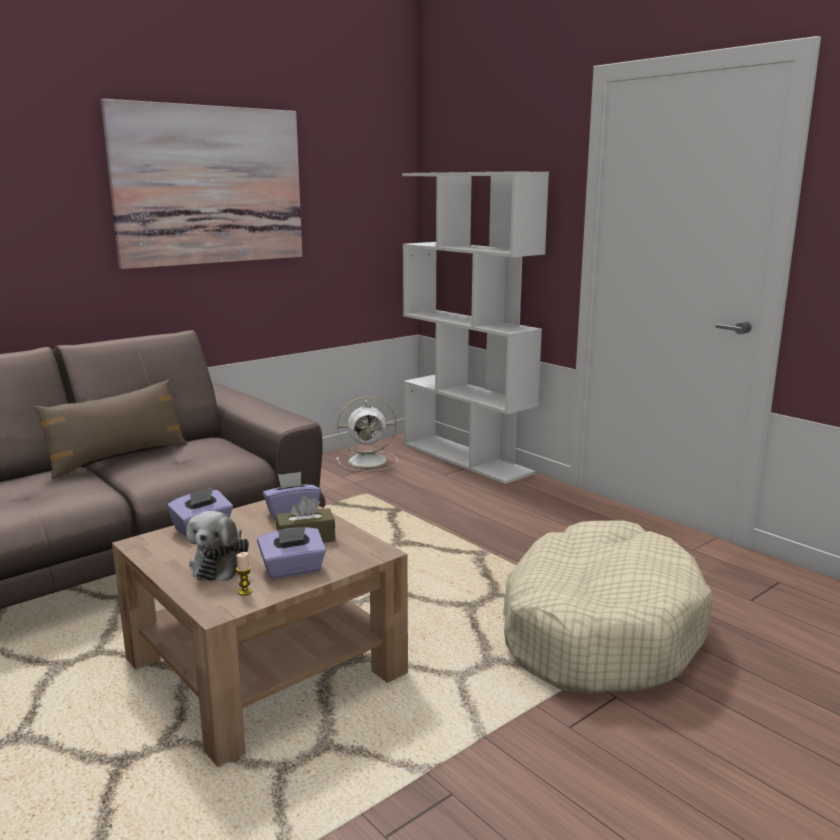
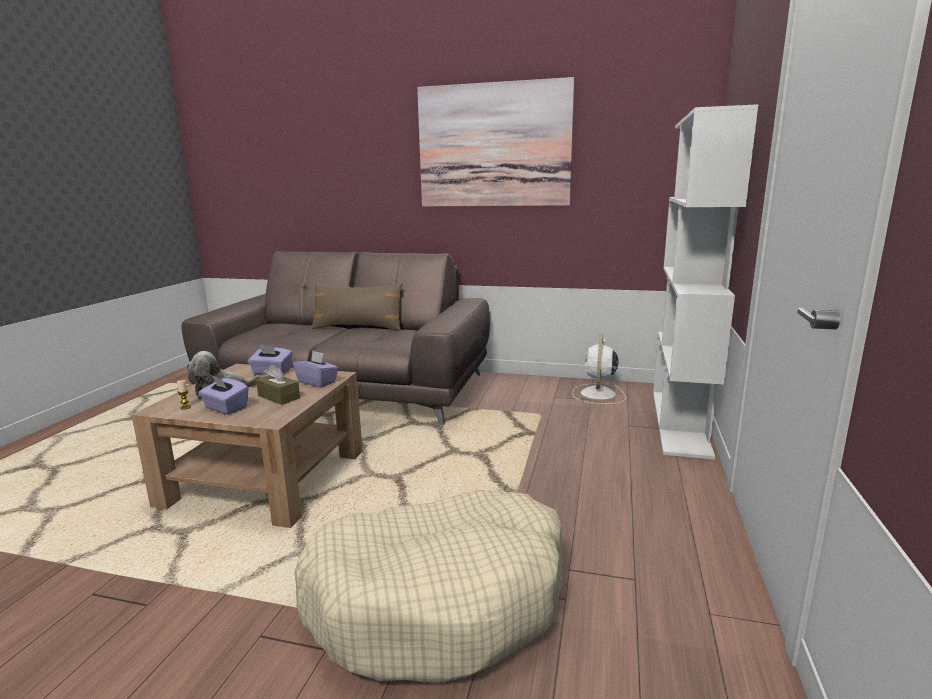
camera: 55 degrees right, 0 degrees up
(369, 461) = (598, 394): white fan -> white fan turned 60 degrees clockwise

